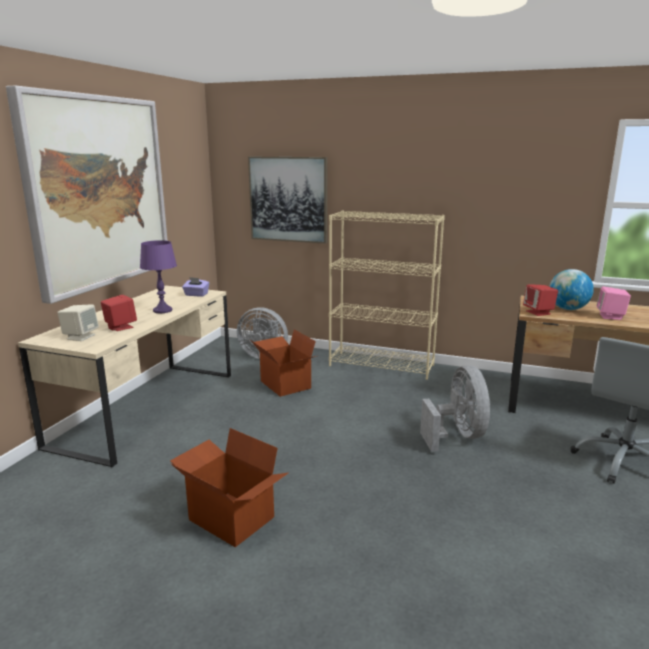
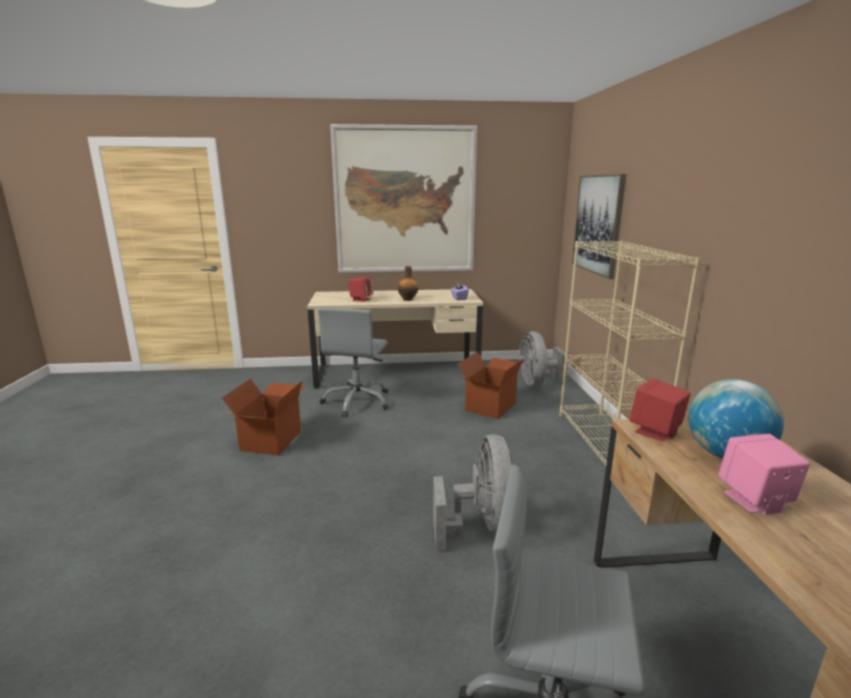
camera: 65 degrees right, 0 degrees up
(80, 336) = (335, 297): beige speaker -> none
(163, 310) = (408, 299): purple table lamp -> bottle
(193, 444) = (357, 402): none -> grey office chair
(457, 436) = (481, 524): grey fan -> grey fan turned 60 degrees counterclockwise

